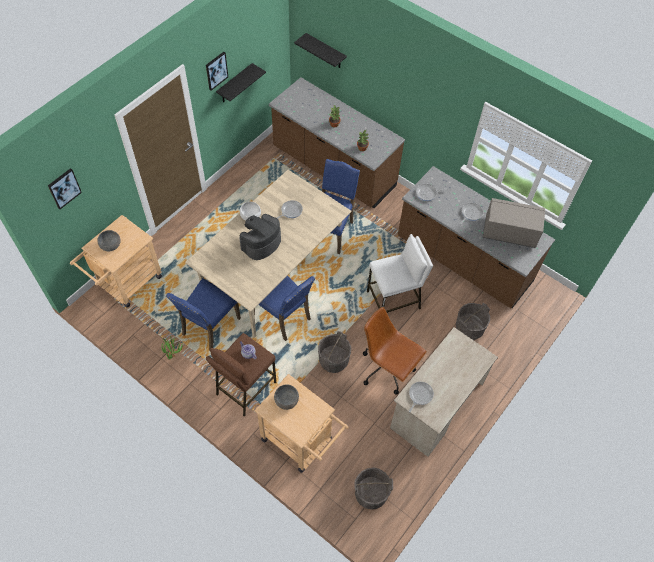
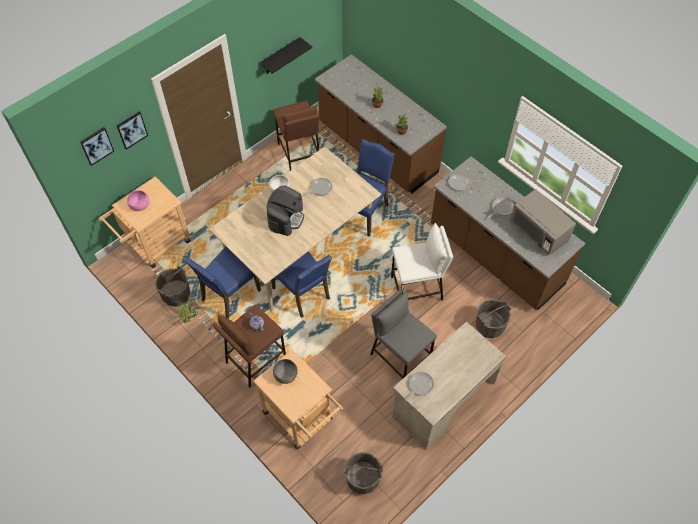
camera: 10 degrees right, 0 degrees up
(111, 245) = (140, 205): grey bowl -> pink bowl
(216, 70) = (260, 42): picture -> picture (131, 130)
(258, 180) = (299, 154): none -> brown stool
(261, 243) = (286, 218): coffee machine -> coffee machine turned 150 degrees clockwise
(325, 51) = (375, 31): black shelf -> none
(333, 360) = (346, 342): grey bucket -> grey bucket (176, 295)
(388, 369) = (399, 357): brown office chair -> grey stool
(509, 232) = (538, 231): grey microwave -> grey microwave turned 150 degrees counterclockwise

